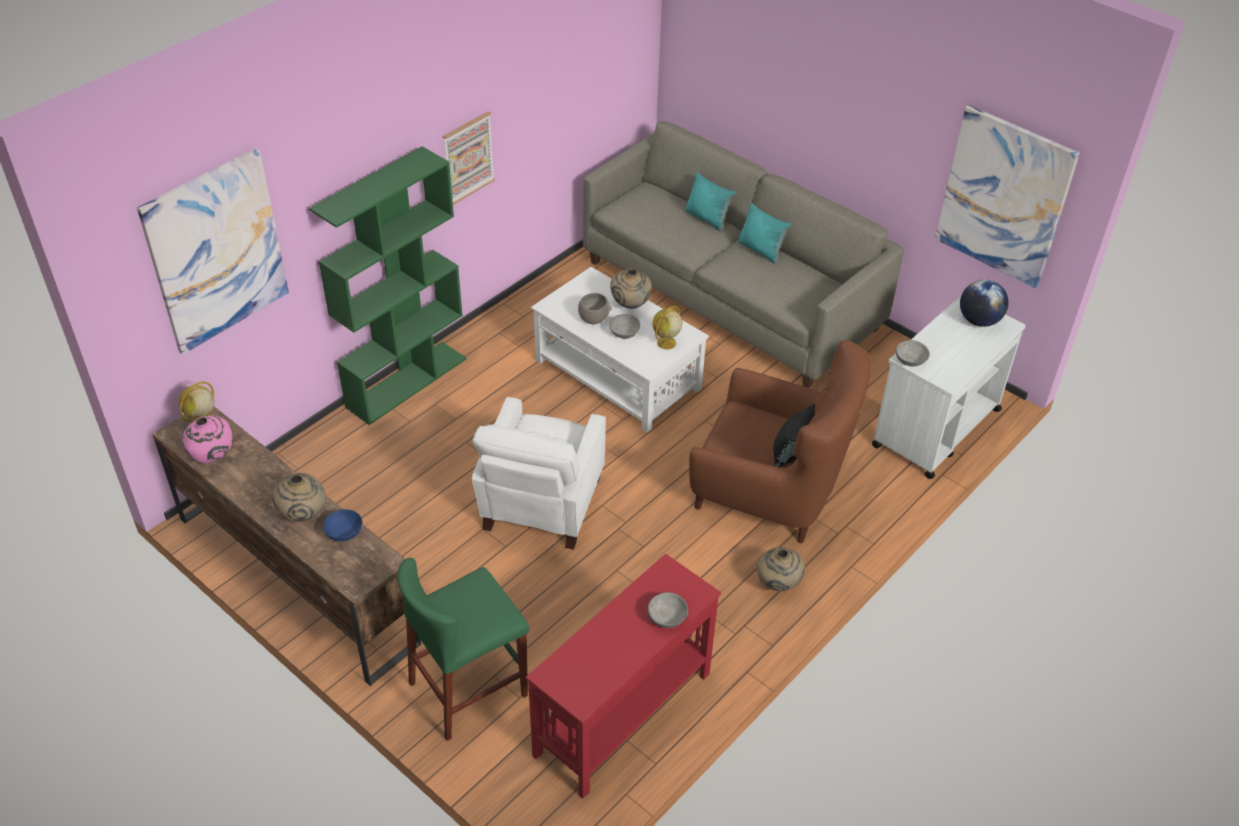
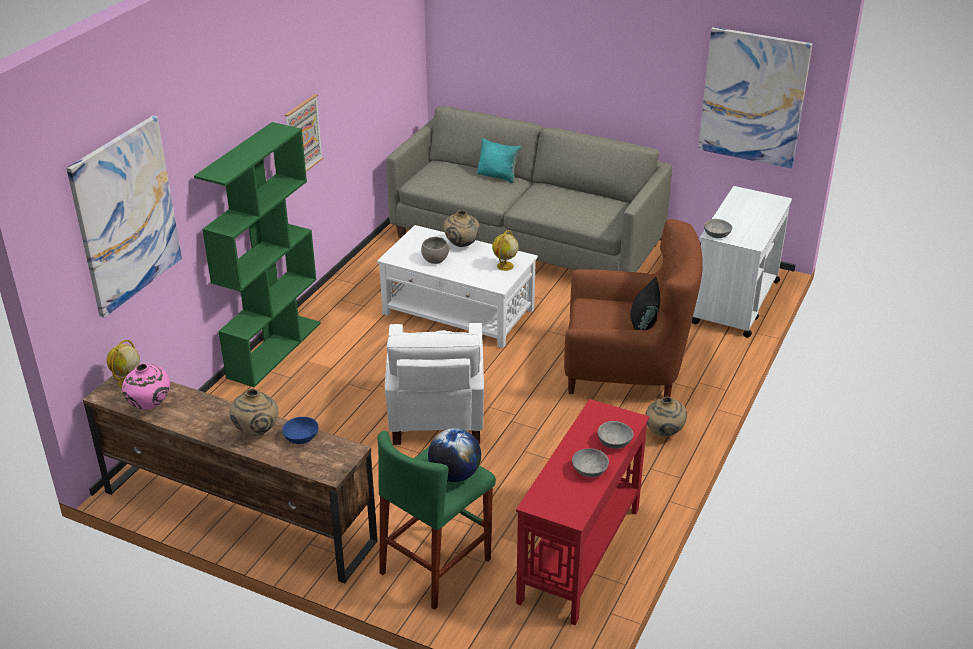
camera: 15 degrees left, 10 degrees down
(624, 332) = (466, 265): grey bowl -> grey bowl (589, 470)
(761, 250) = (552, 190): turquoise pillow -> none
(979, 321) = (755, 201): globe -> globe (455, 475)

